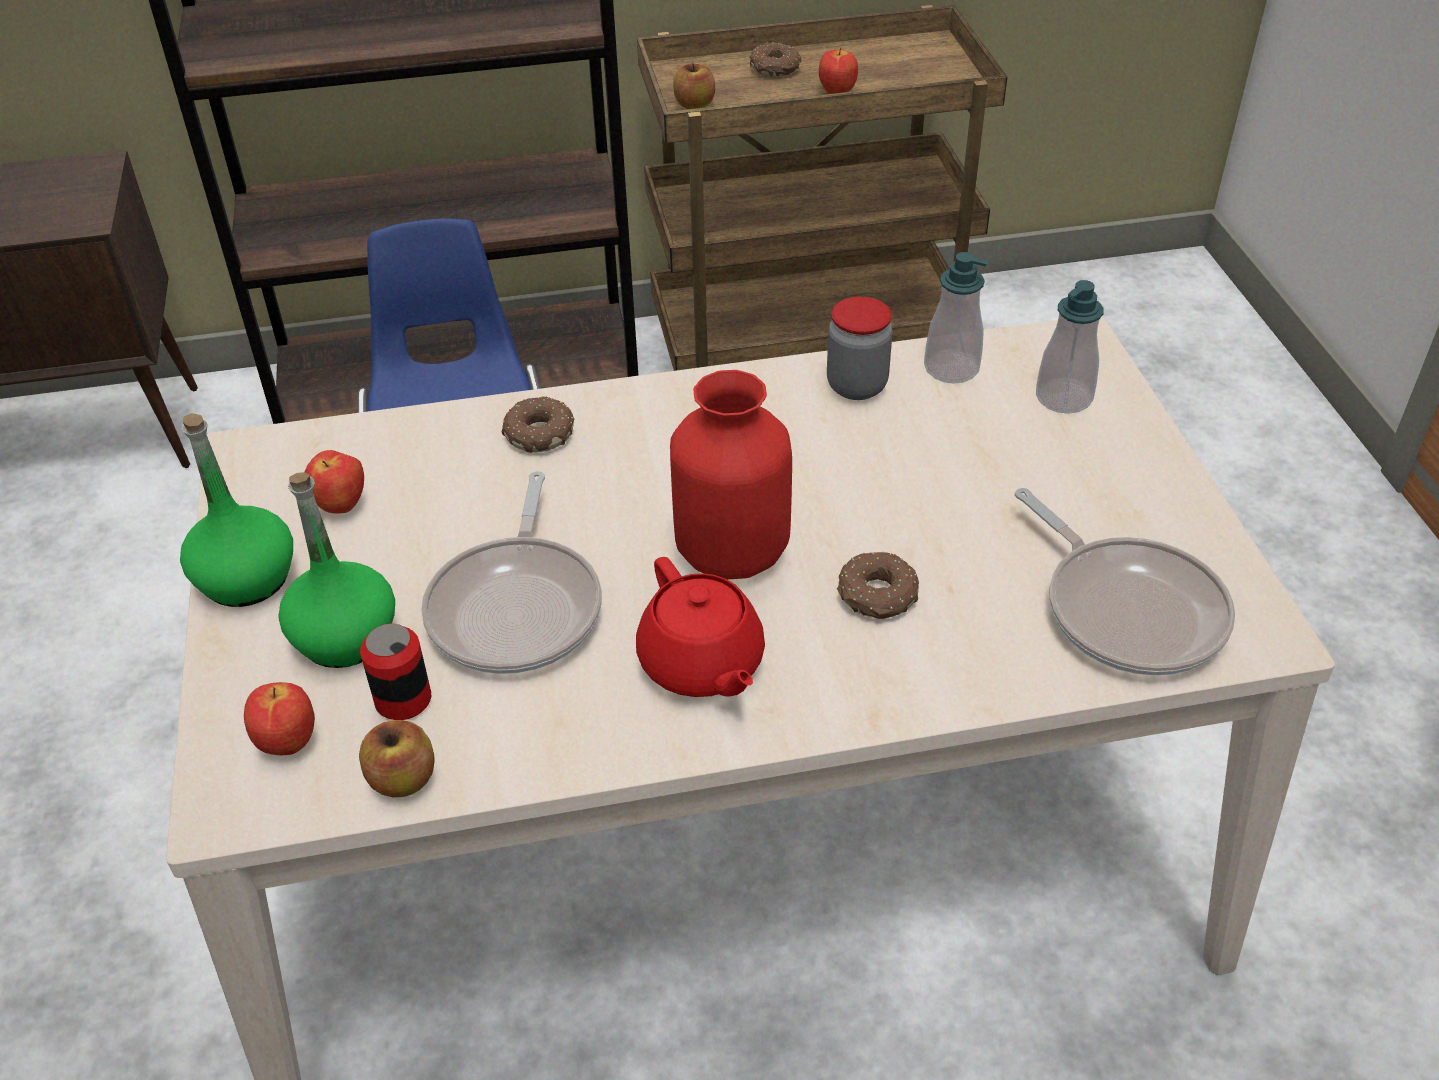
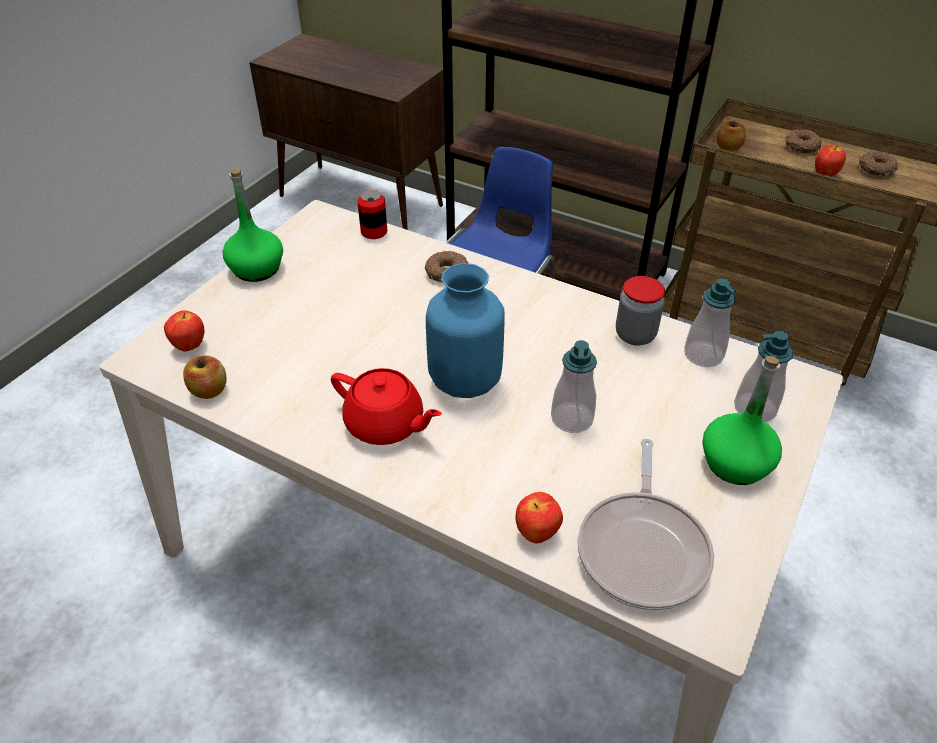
camera: 40 degrees right, 0 degrees up
(342, 506) = (327, 259): apple -> apple (537, 533)
(345, 637) = (261, 316): green bottle -> green bottle (735, 463)
(403, 700) = (250, 357): can -> can (374, 232)
(518, 607) = (341, 346): frying pan -> none
(701, 664) = (385, 424): red teapot -> red teapot turned 75 degrees counterclockwise
(733, 551) = (466, 380): red vase -> blue vase
(877, 596) = (510, 448): donut -> donut (875, 169)
(902, 521) = (572, 419): none -> soap dispenser

